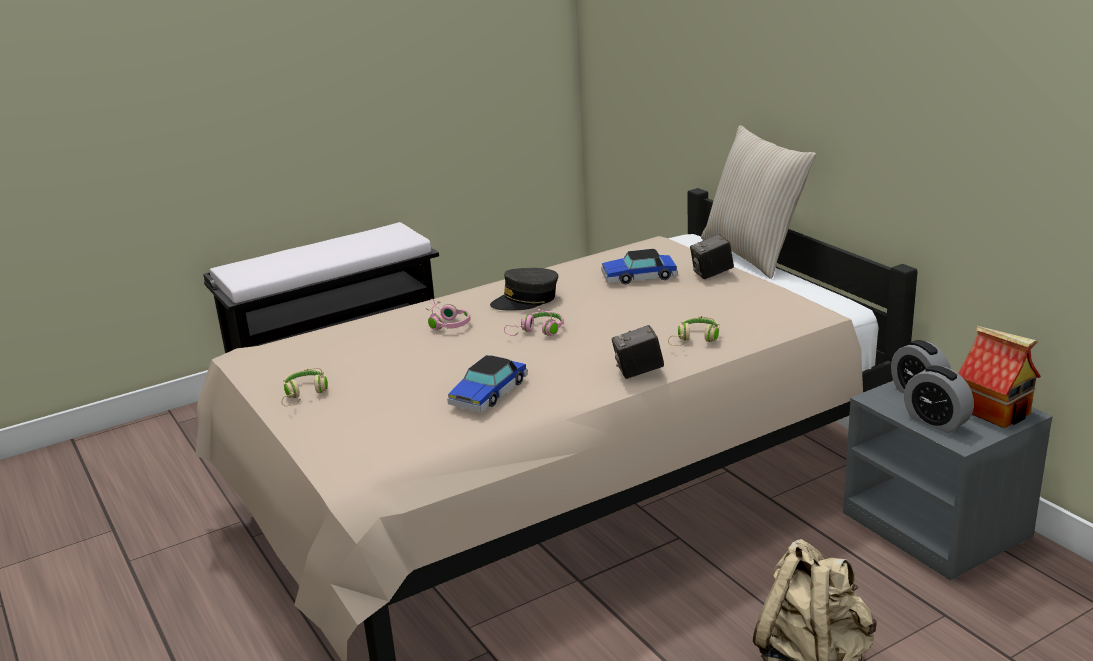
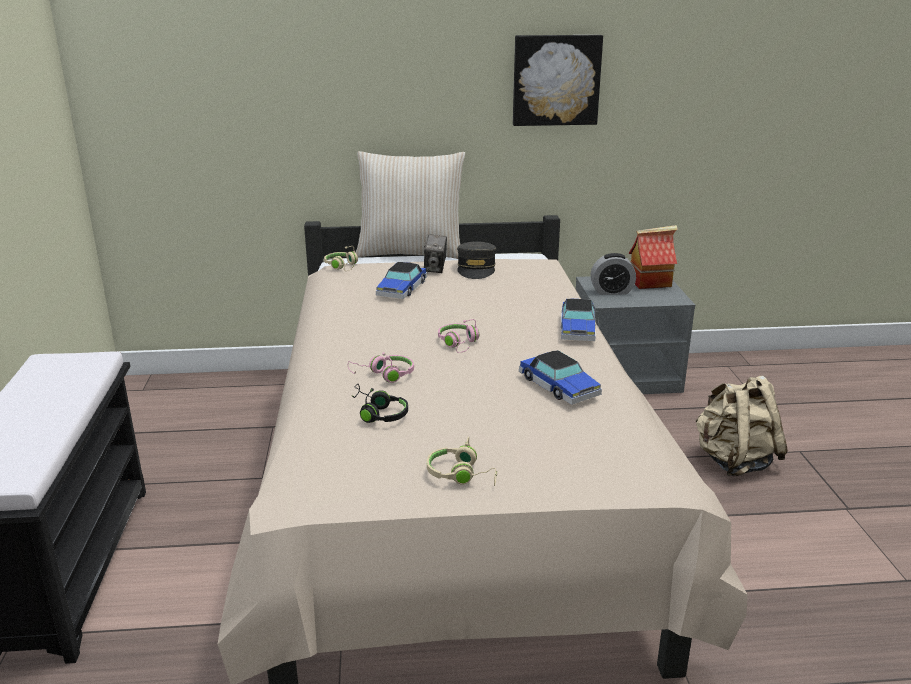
camera: 65 degrees left, 0 degrees up
(379, 340) = (378, 413): none -> black headphones
(526, 300) = (385, 334): grey cap -> grey cap (476, 269)
(638, 372) = (577, 329): camera -> toy car
(695, 339) = (543, 300): beige headphones -> beige headphones (342, 266)
(932, 86) = (556, 80): none -> picture
(936, 422) = (649, 298): alarm clock -> none

